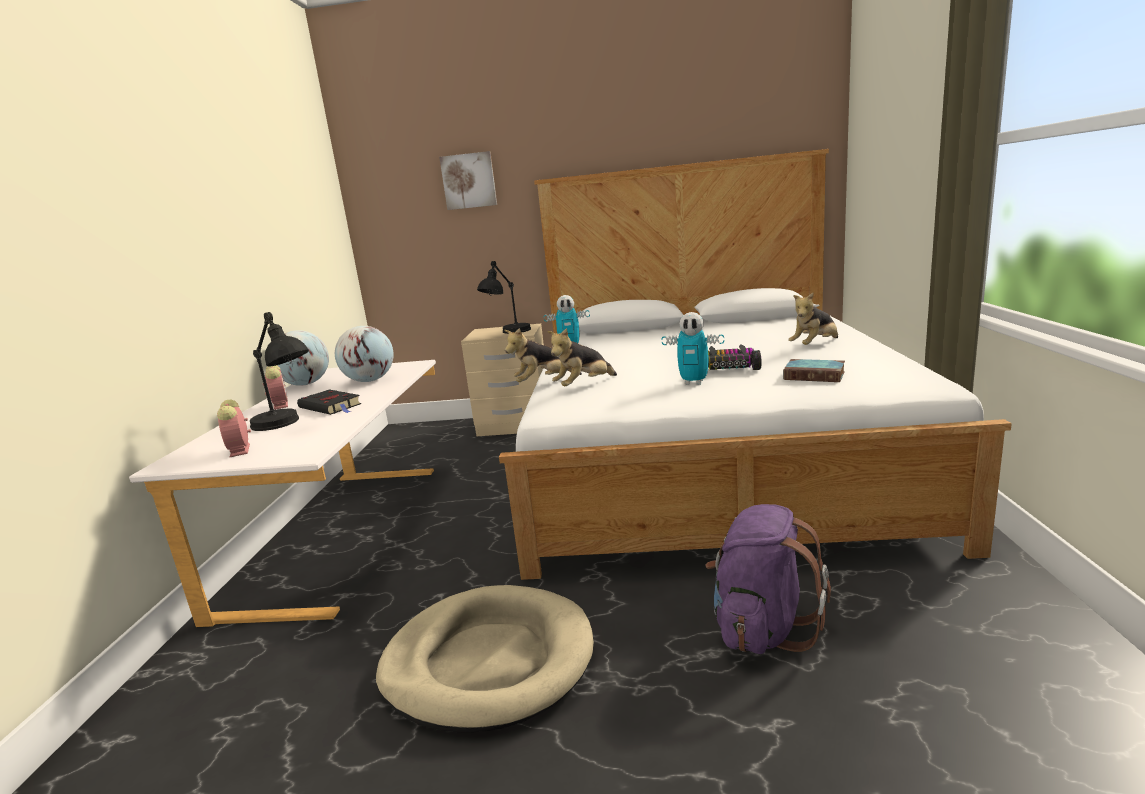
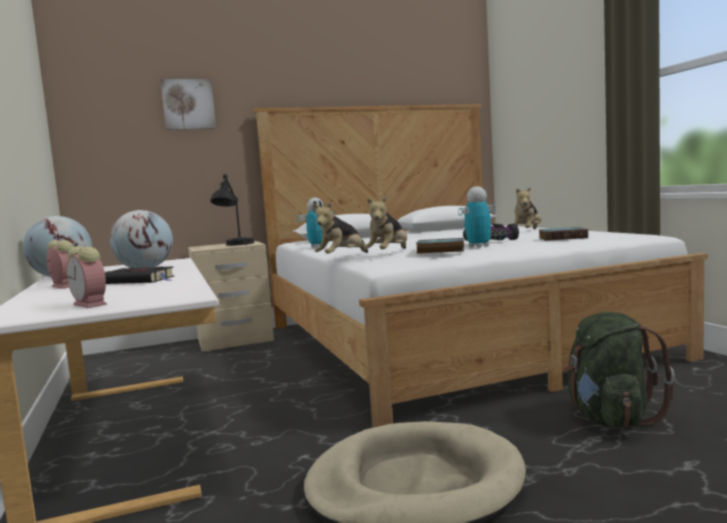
camera: 25 degrees left, 10 degrees down
(287, 425) = (111, 291): black table lamp -> none
(627, 391) = (439, 250): none -> book
(694, 382) = (478, 246): toy robot -> toy robot turned 150 degrees clockwise
(761, 627) = (610, 418): purple backpack -> green backpack

